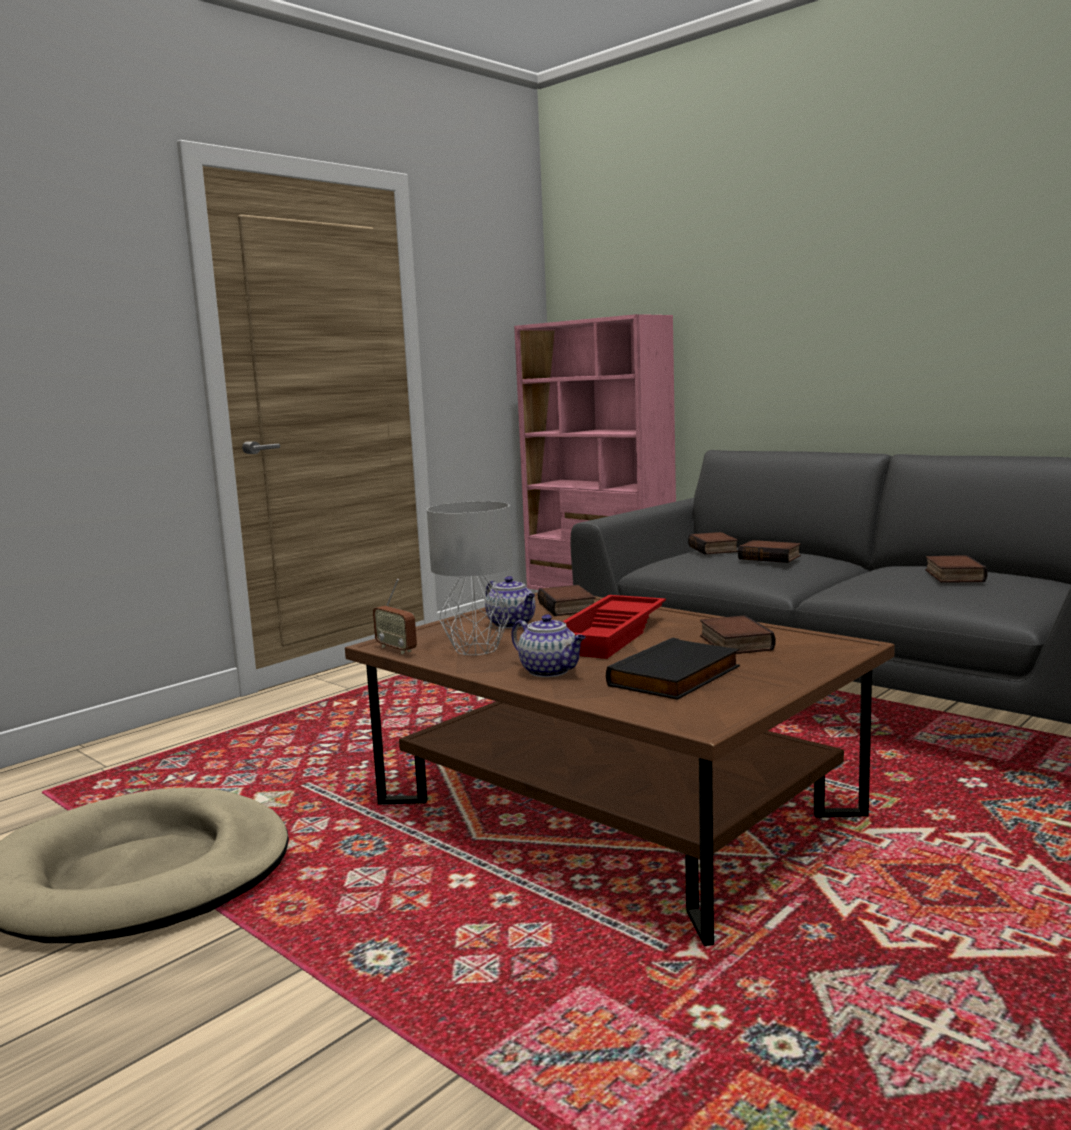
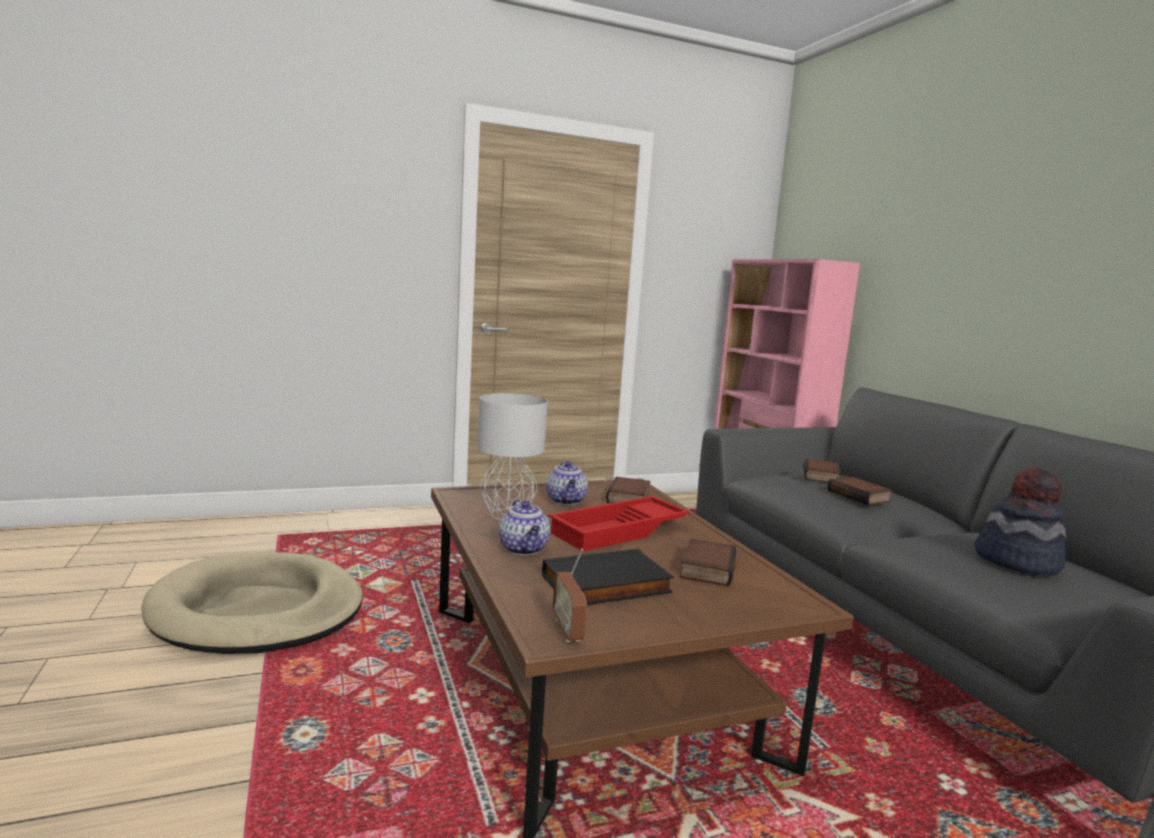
camera: 25 degrees right, 0 degrees up
(396, 649) = (457, 499): radio -> radio (568, 630)
(952, 575) = (1017, 561): book -> hat

